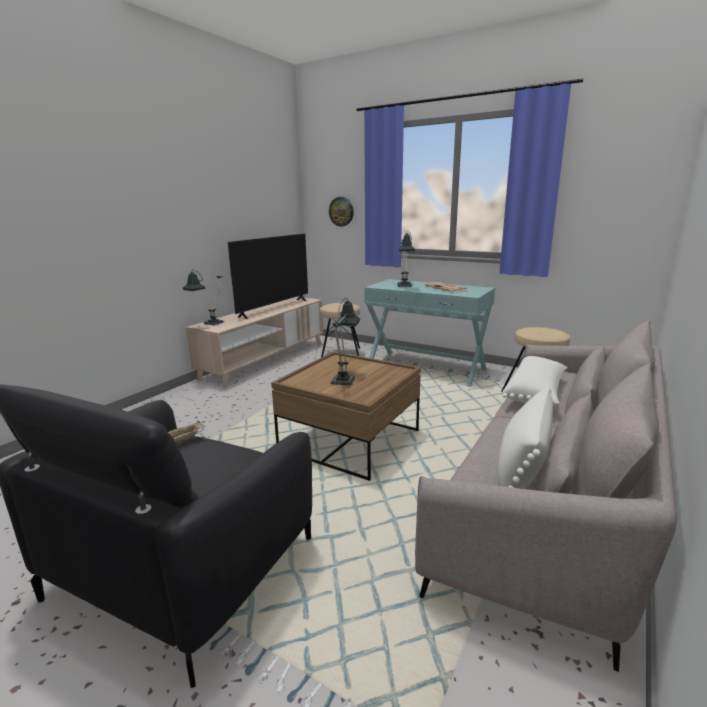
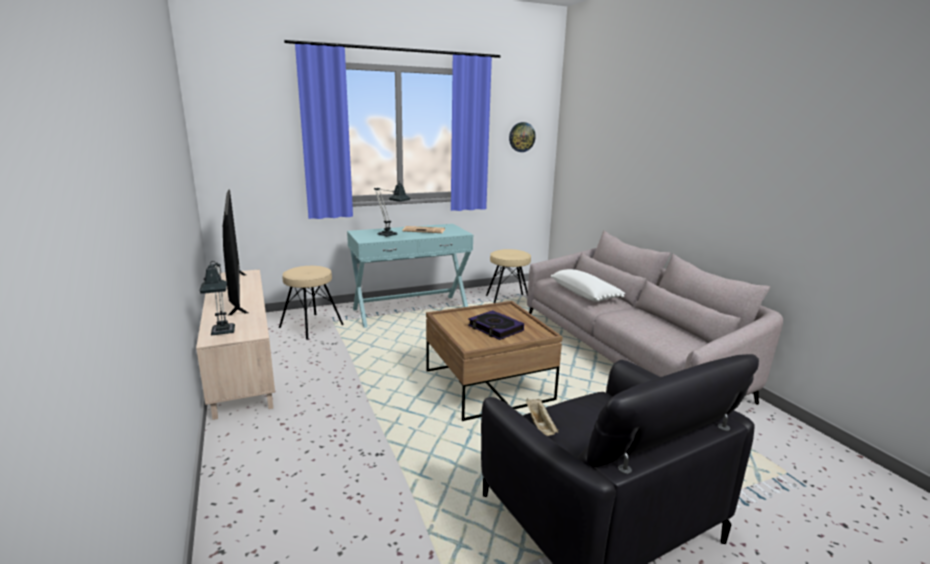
camera: 55 degrees left, 0 degrees up
(341, 211) = (260, 158): wall clock -> wall clock (521, 137)
(344, 379) = (495, 328): table lamp -> book
(523, 463) = (668, 330): white pillow -> none

